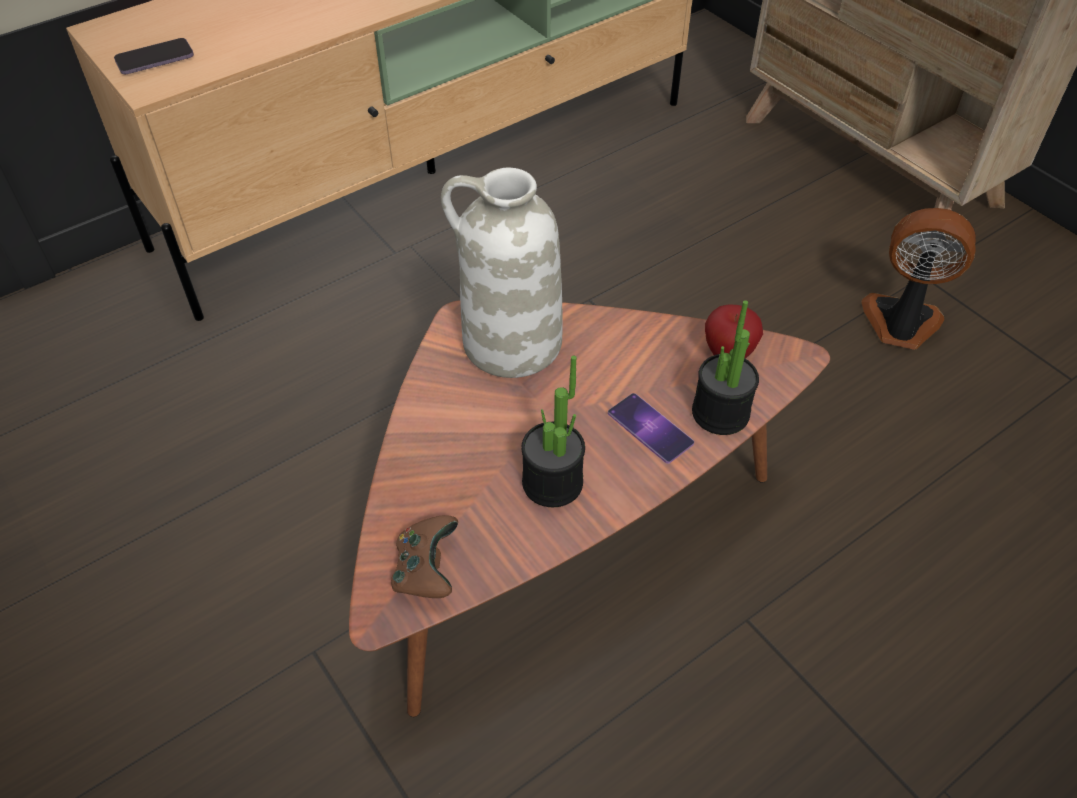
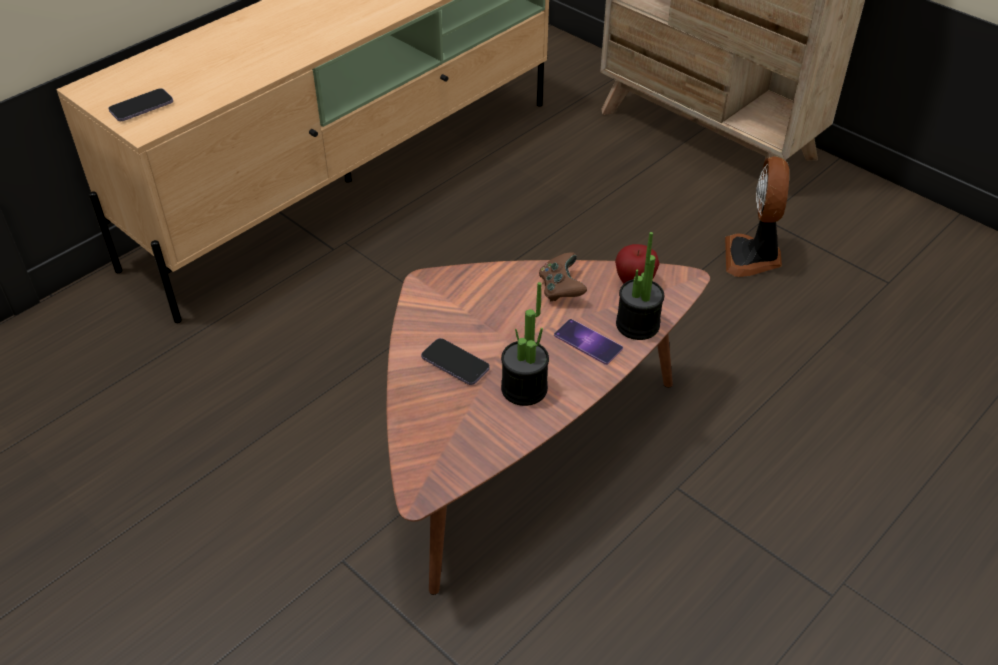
camera: 10 degrees left, 5 degrees down
(426, 570) = (445, 460): brown game controller -> brown game controller (561, 289)
(472, 434) = (455, 363): none -> phone
(510, 343) = (467, 295): white vase -> none
(900, 324) = (753, 257): fan -> fan turned 90 degrees counterclockwise

